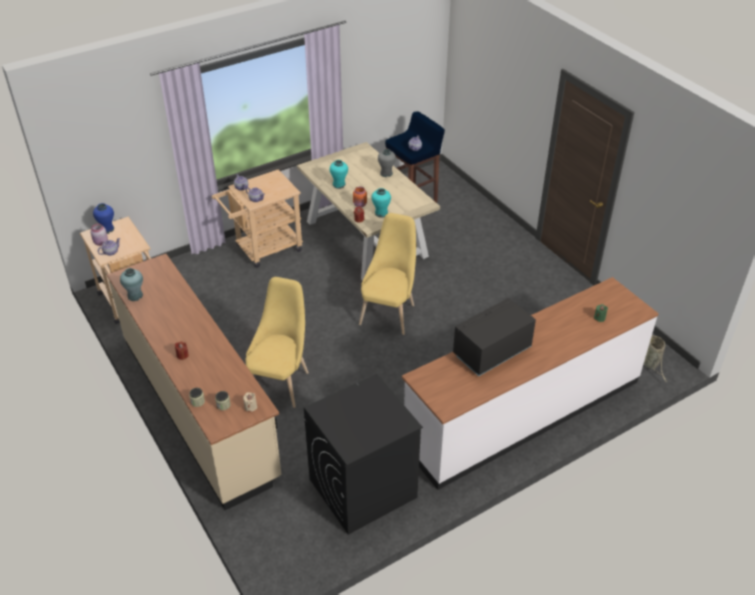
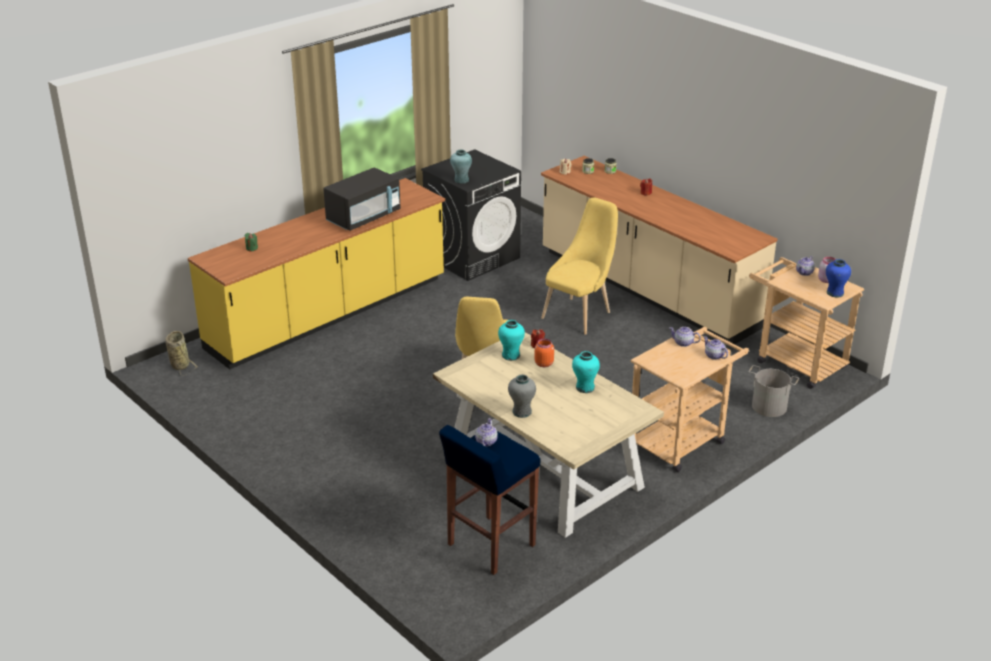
camera: 170 degrees right, 10 degrees down
(135, 296) = (729, 225): turquoise vase -> turquoise vase (461, 180)
(184, 267) = (769, 406): none -> grey bucket
(281, 381) = (579, 314): yellow chair -> yellow chair turned 150 degrees counterclockwise
(523, 412) = (329, 314): white counter -> yellow counter

